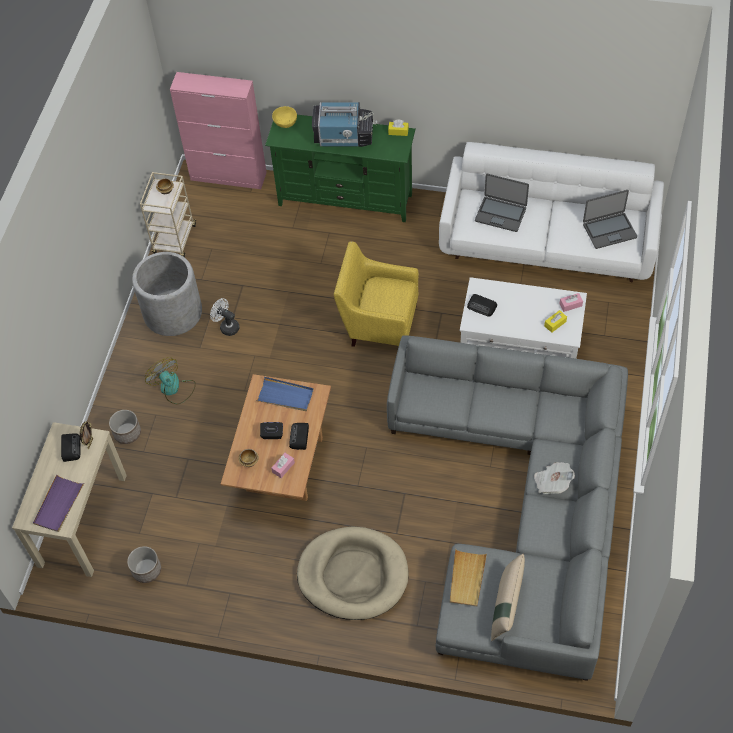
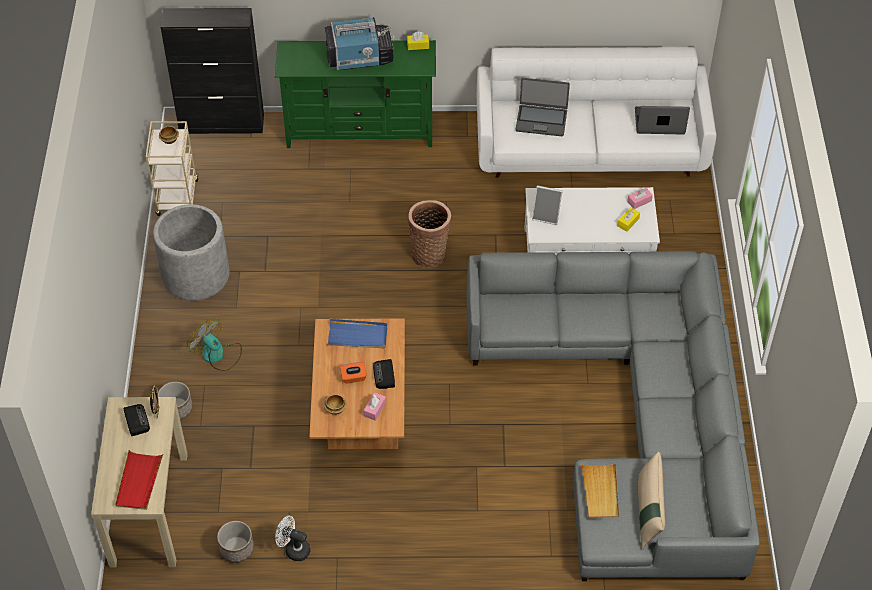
camera: 15 degrees left, 5 degrees down
(59, 504) = (139, 482): purple tray -> red tray
(227, 326) = (261, 281): white fan -> white fan (294, 549)
(229, 176) = (222, 124): pink cabinet -> black cabinet
(272, 434) = (353, 377): black tissue box -> orange tissue box
(285, 122) = (291, 50): yellow bowl -> none
(353, 575) = (468, 516): beige dog bed -> none
(378, 322) = (429, 254): yellow armchair -> basket
(482, 307) = (546, 216): radio -> picture frame
(552, 482) = (664, 382): newspaper -> none
(609, 230) = (659, 122): laptop -> laptop turned 150 degrees counterclockwise

